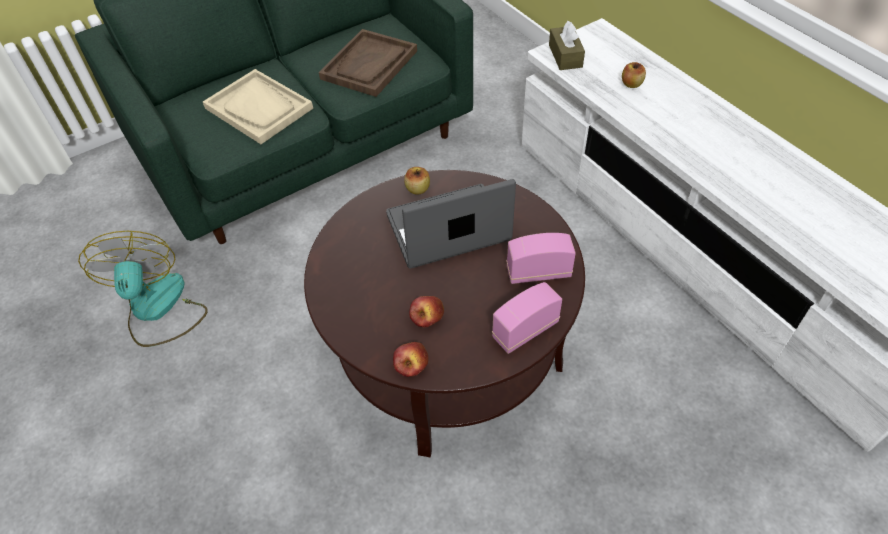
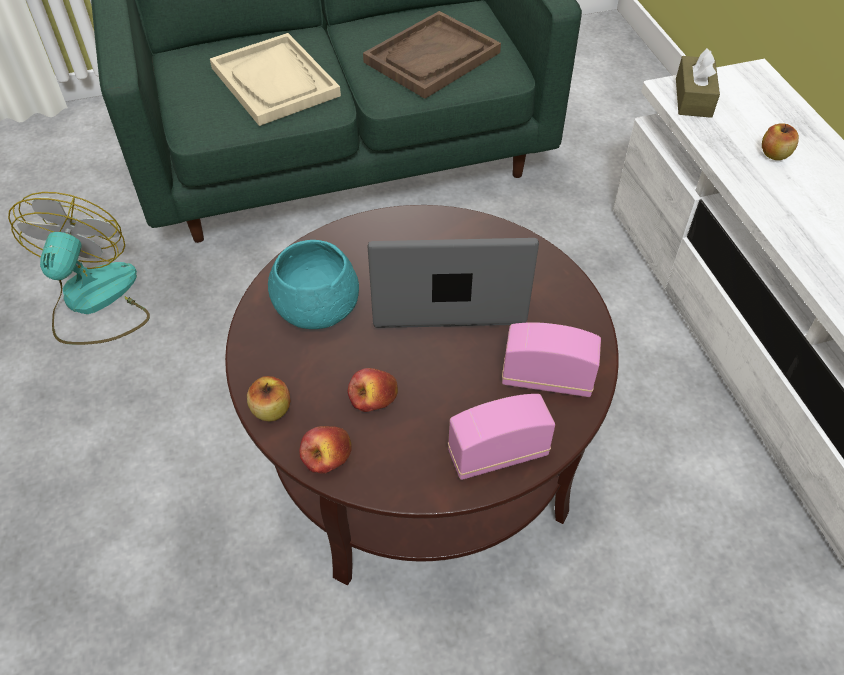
camera: 15 degrees right, 0 degrees up
(362, 265) = (316, 307): none -> turquoise bowl
(417, 189) = (428, 227): apple -> apple (271, 410)

